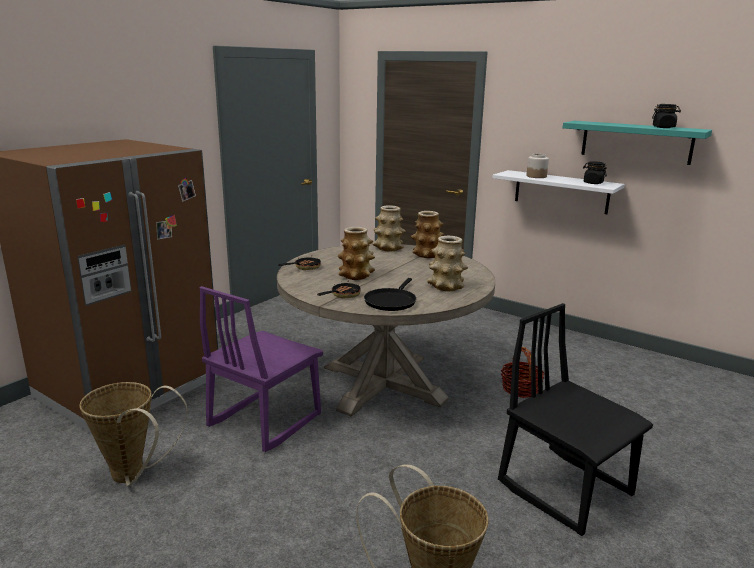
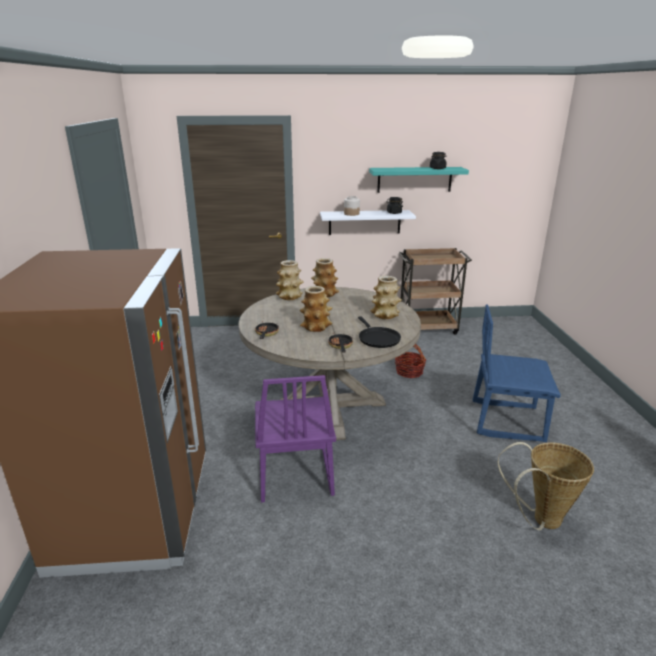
camera: 40 degrees left, 5 degrees up
(134, 476) = (268, 574): basket -> none
(565, 488) = (507, 420): black chair -> blue chair
(623, 356) = (428, 328): none -> brown cart

